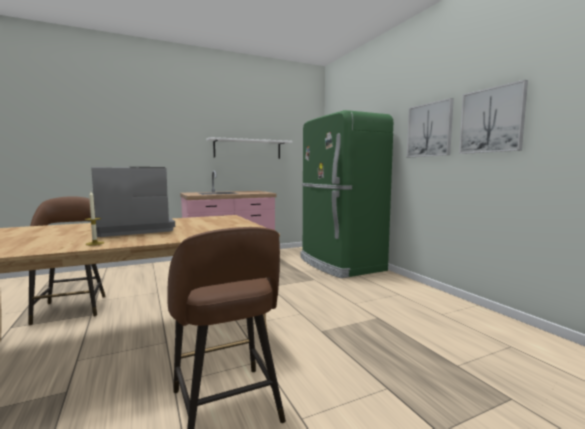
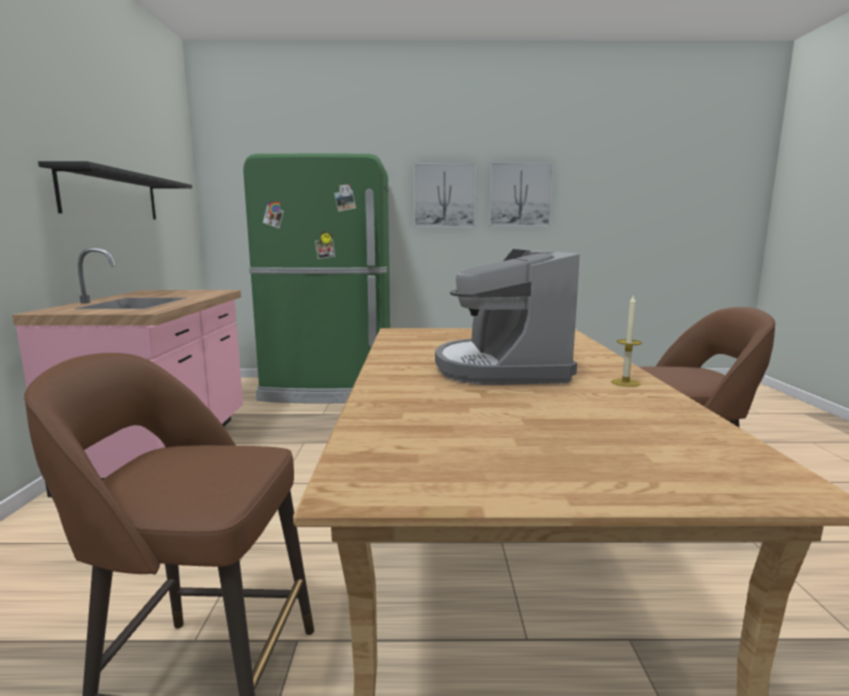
camera: 65 degrees left, 5 degrees up
(248, 149) = (111, 196): white shelf -> black shelf

